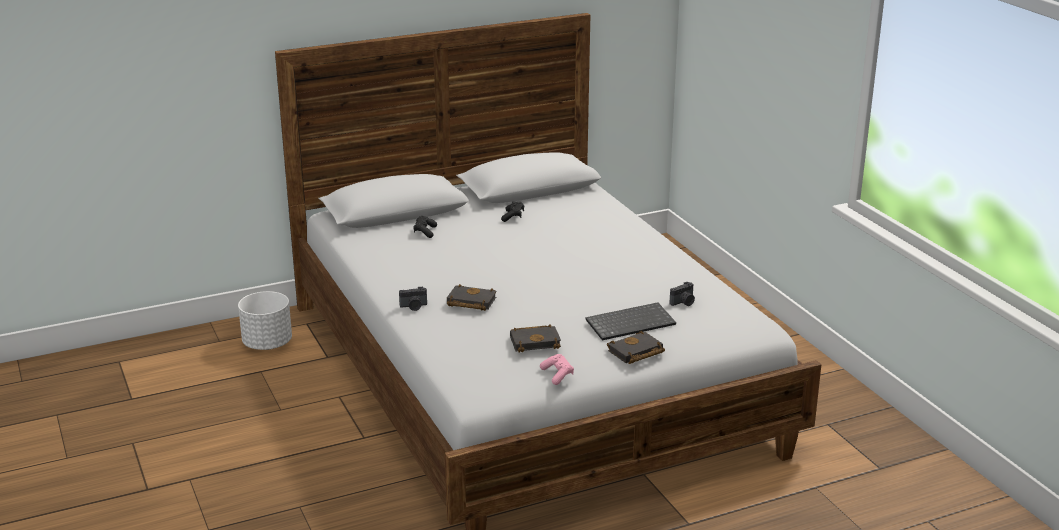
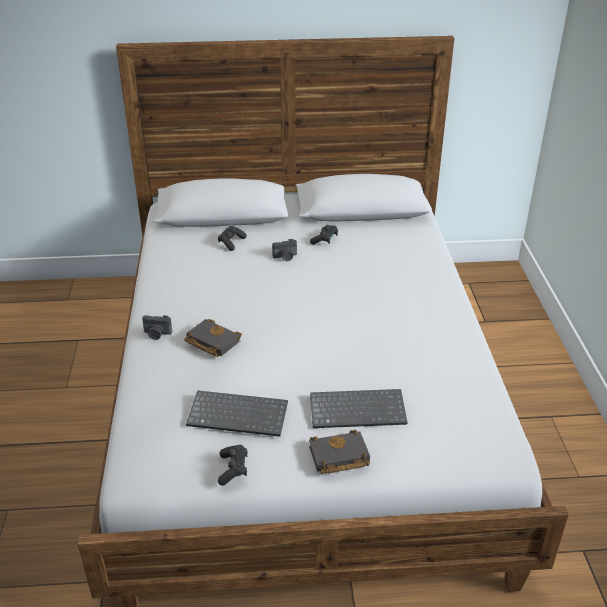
camera: 20 degrees right, 10 degrees up
(267, 344) = (102, 311): white planter -> none
(536, 341) = (239, 414): black book -> keyboard
(557, 375) = (233, 469): pink game controller -> black game controller
(683, 303) = (433, 393): camera -> camera (285, 257)

